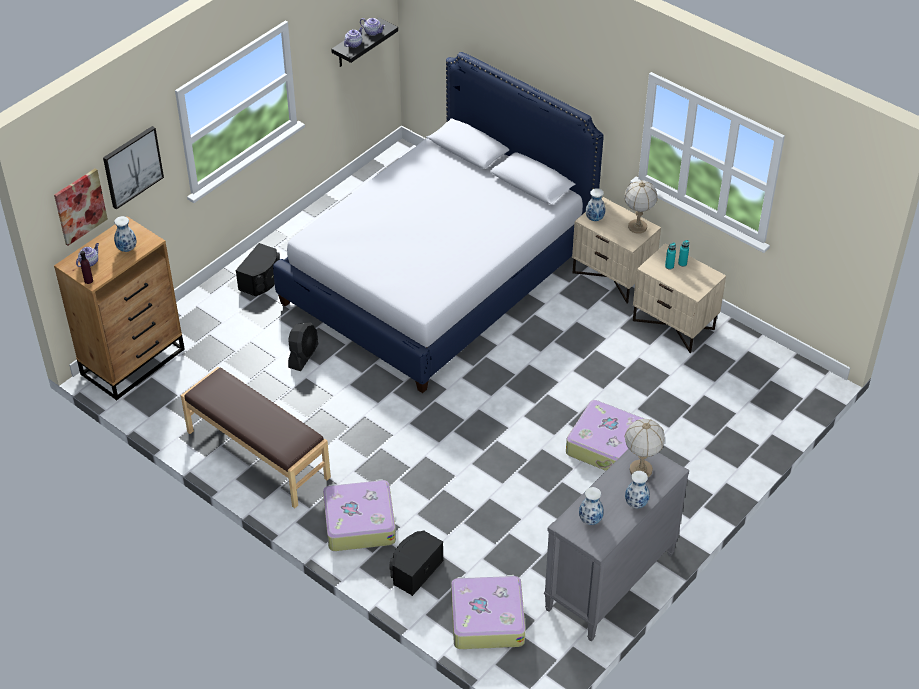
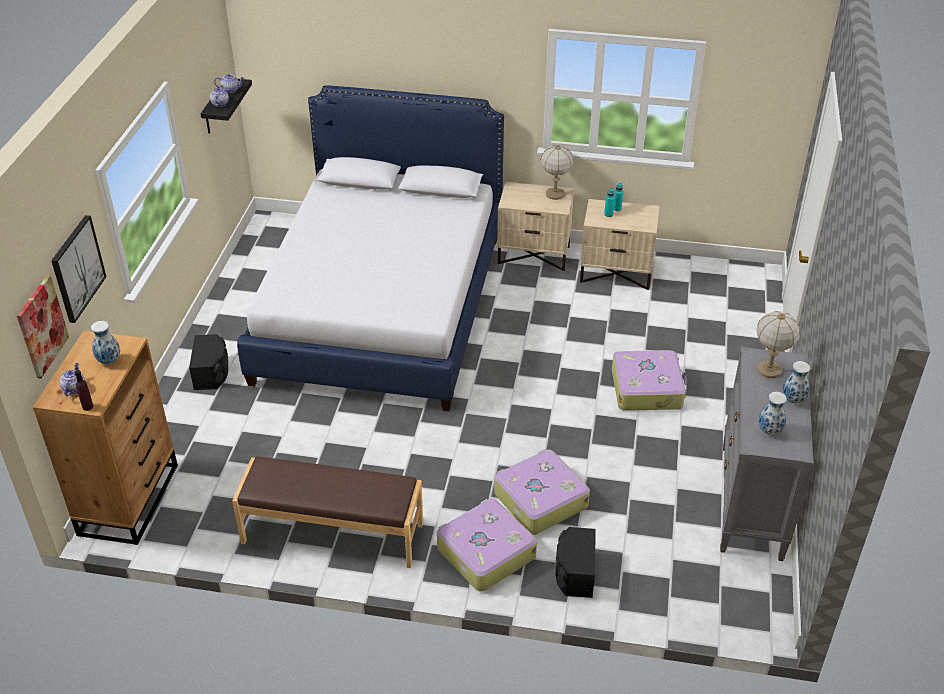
camera: 30 degrees left, 5 degrees down
(303, 356) = (307, 423): black fan -> none
(486, 619) = (677, 586): suitcase -> suitcase (539, 499)
(594, 218) = (513, 200): vase -> none

